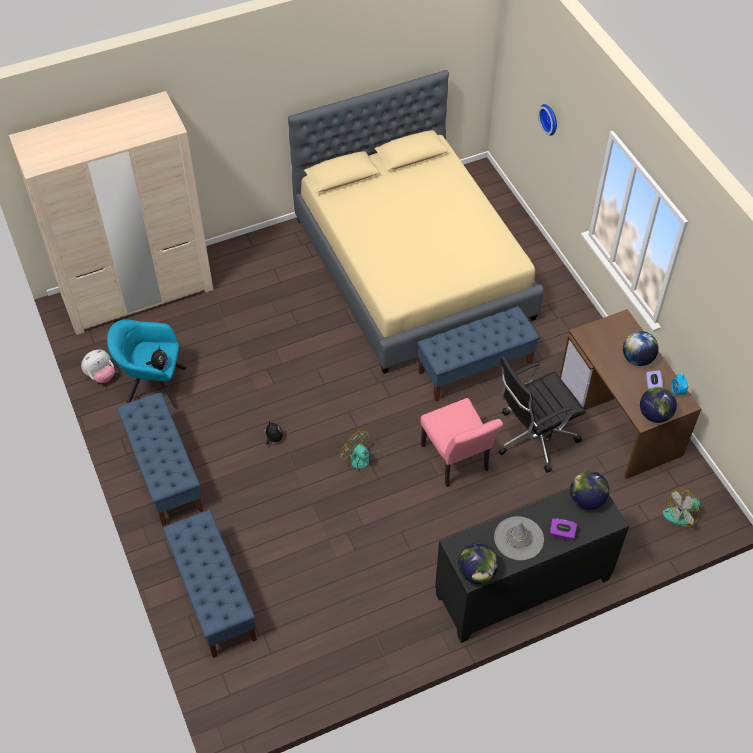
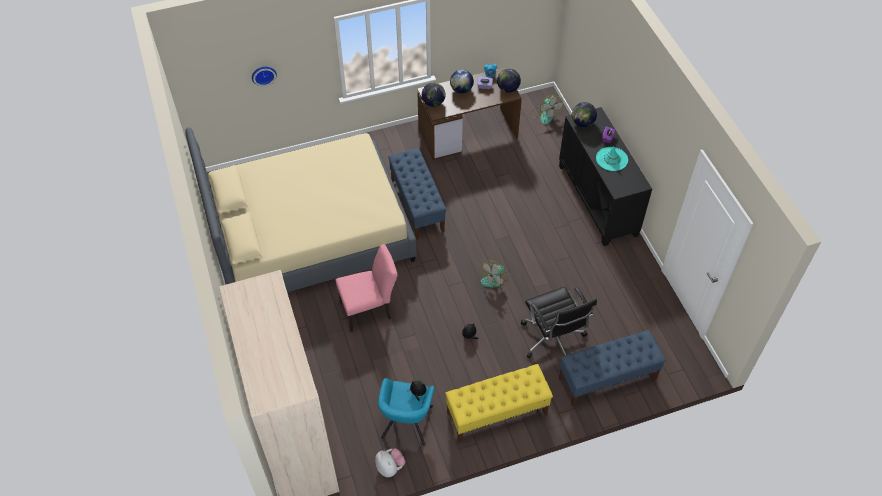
camera: 85 degrees left, 0 degrees up
(164, 472) = (496, 414): blue bench -> yellow bench
(457, 462) = (498, 224): pink chair -> pink chair (370, 309)
(476, 572) = (637, 182): globe -> globe (433, 103)
(518, 538) = (611, 159): grey hat -> turquoise hat
(533, 437) = (481, 180): black office chair -> black office chair (553, 340)

